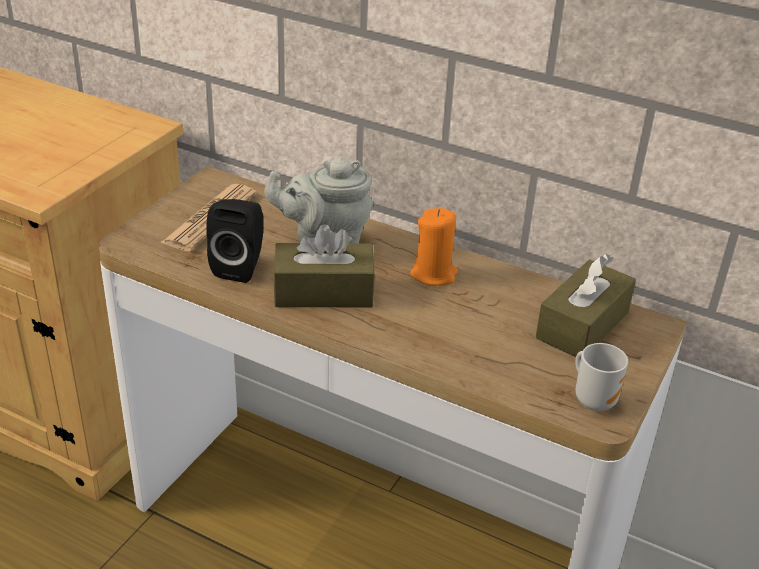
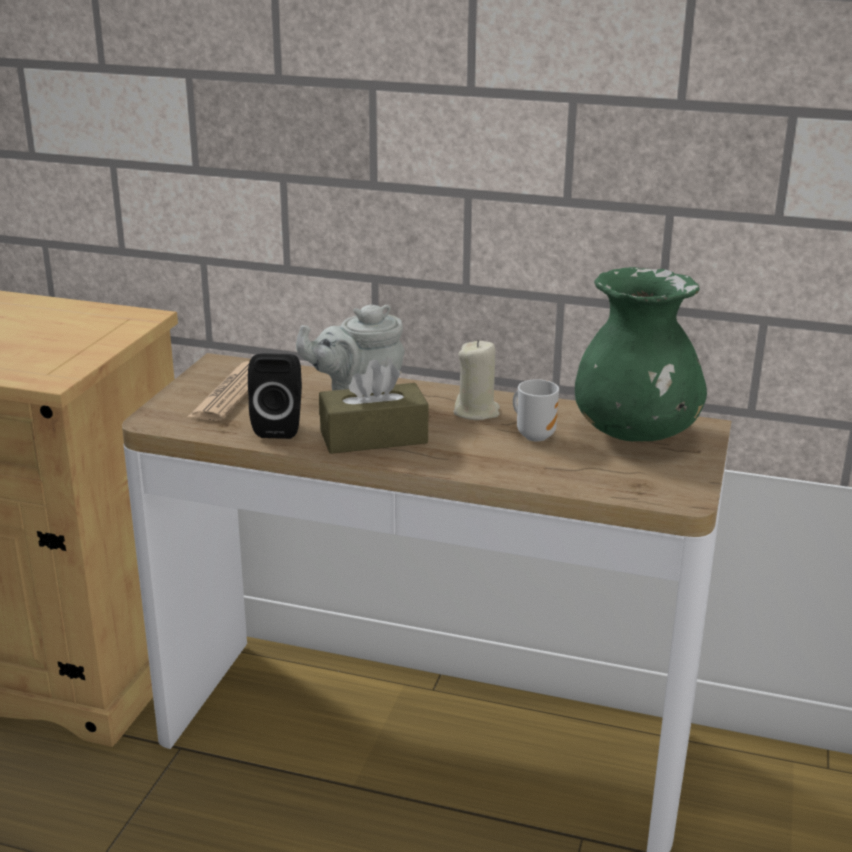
camera: 10 degrees left, 10 degrees down
(434, 274) = (476, 412): orange candle -> beige candle
(582, 325) = (636, 434): brown tissue box -> green vase
(594, 400) = (670, 486): mug -> mug (534, 435)

